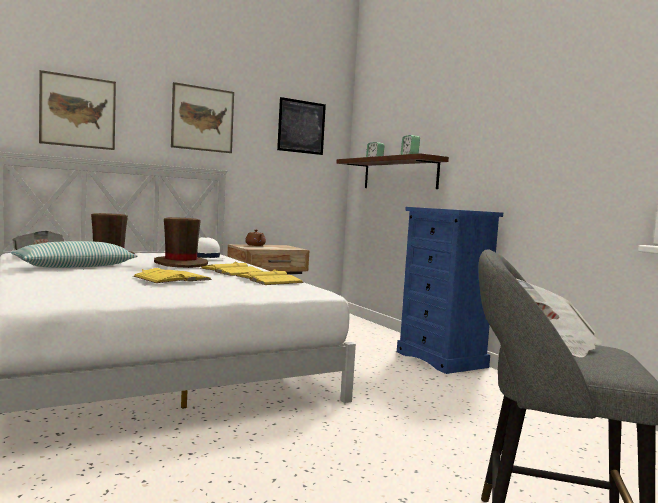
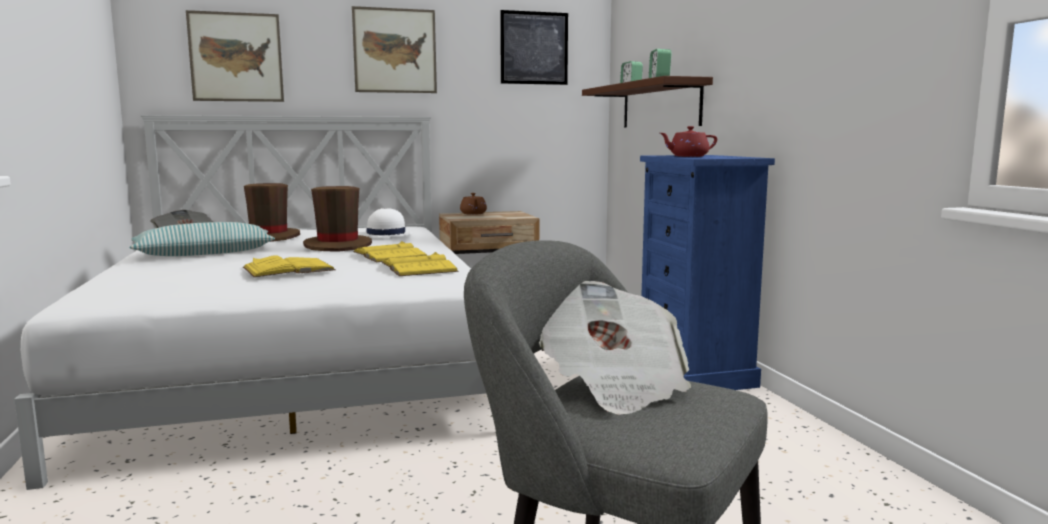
camera: 15 degrees right, 5 degrees up
(444, 208) = (688, 156): none -> red teapot

